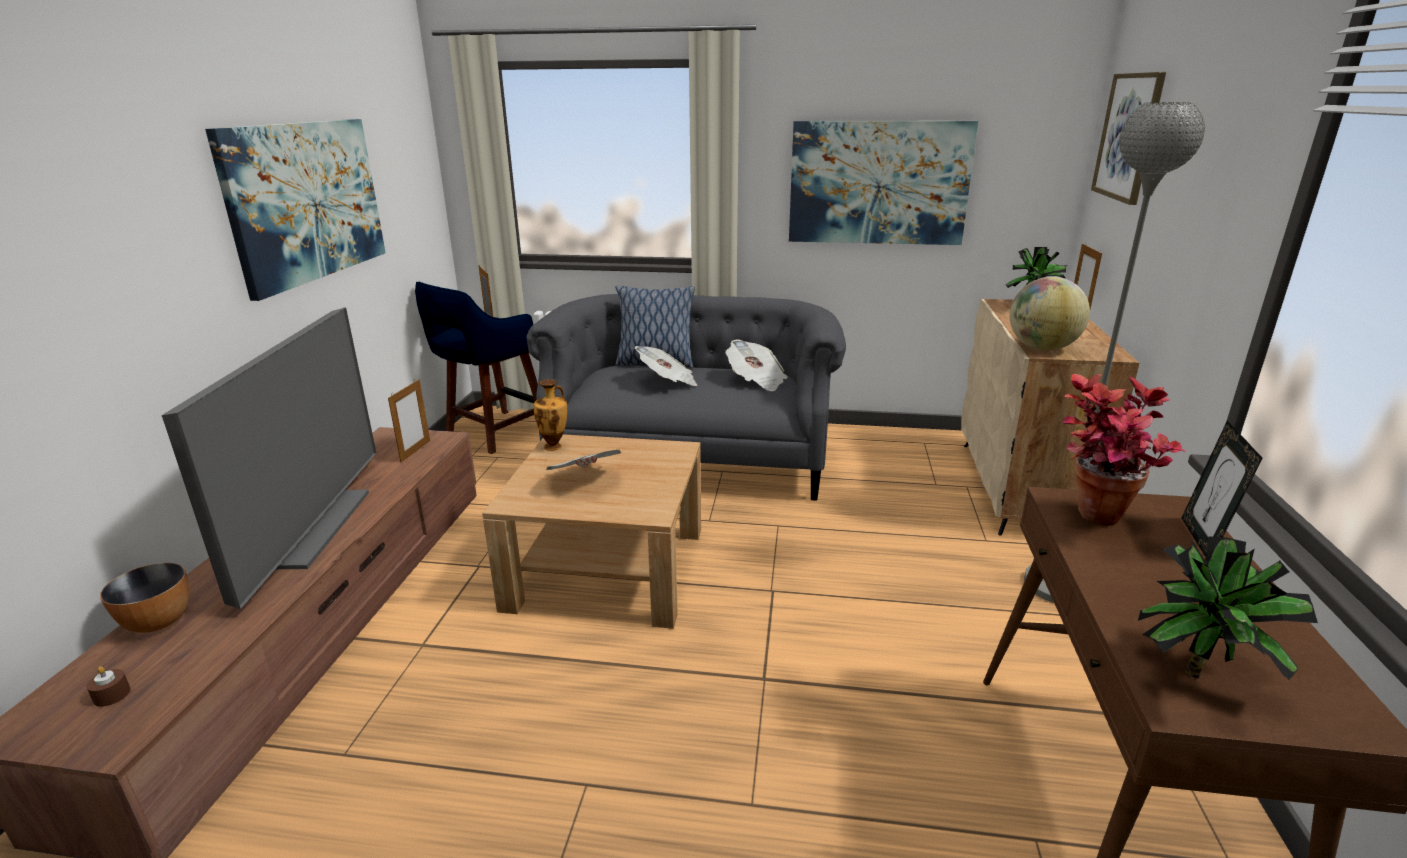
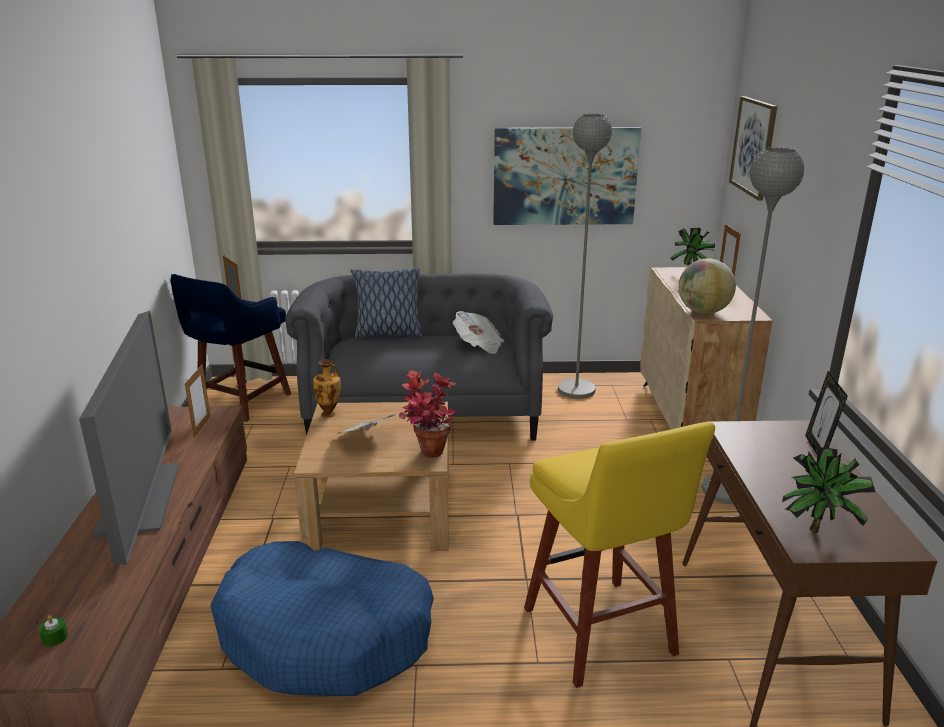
camera: 10 degrees left, 0 degrees up
(112, 695) = (55, 637): brown candle -> green candle
(158, 622) = (58, 583): bowl -> none
(306, 201) = (103, 220): picture -> none
(486, 725) = (326, 635): none -> blue dog bed
(668, 381) = (405, 350): newspaper -> none
(849, 772) = (600, 634): none -> yellow stool
(879, 445) = (576, 390): none -> grey floor lamp
(1094, 523) = (751, 443): potted plant -> potted plant (427, 456)

